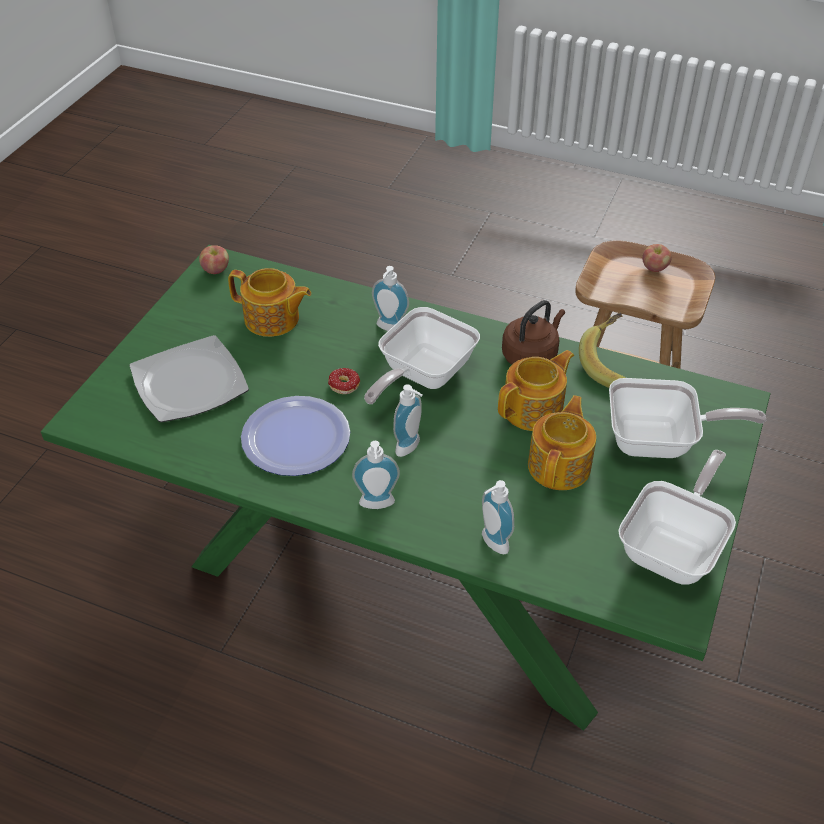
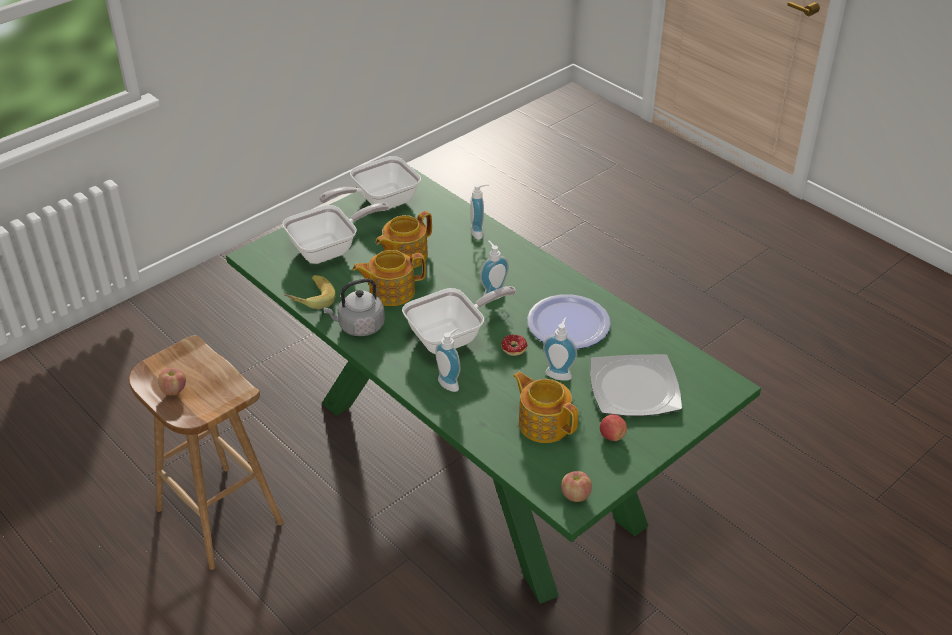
camera: 155 degrees left, 5 degrees down
(198, 328) = (612, 436): none -> apple
(377, 505) = (535, 269): soap dispenser -> soap dispenser (559, 373)
(531, 355) = (359, 327): brown kettle -> grey kettle
(660, 442) = (330, 249): frying pan -> frying pan turned 120 degrees clockwise

